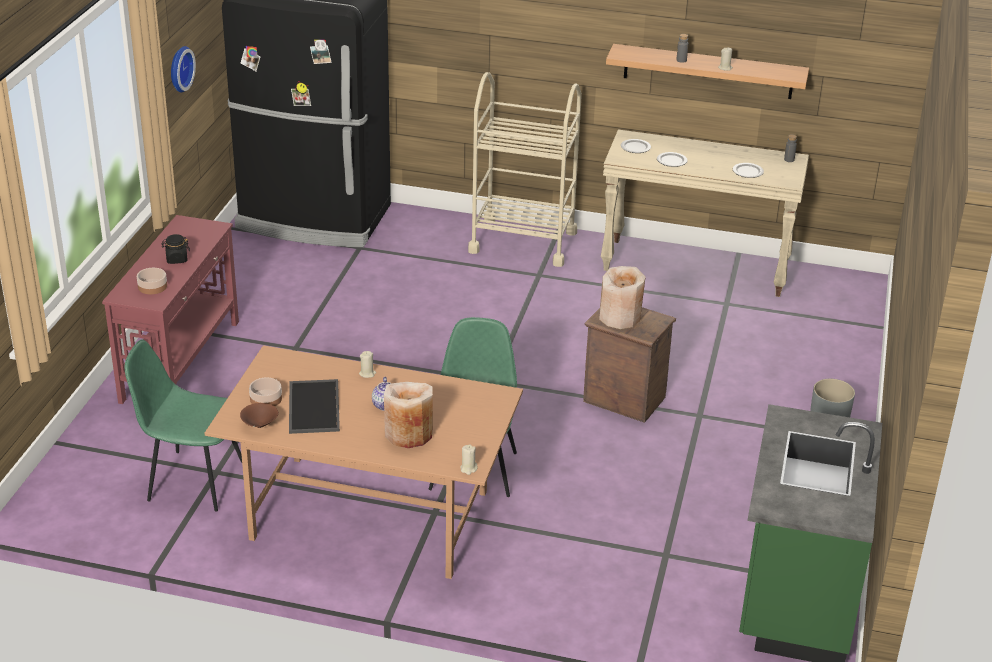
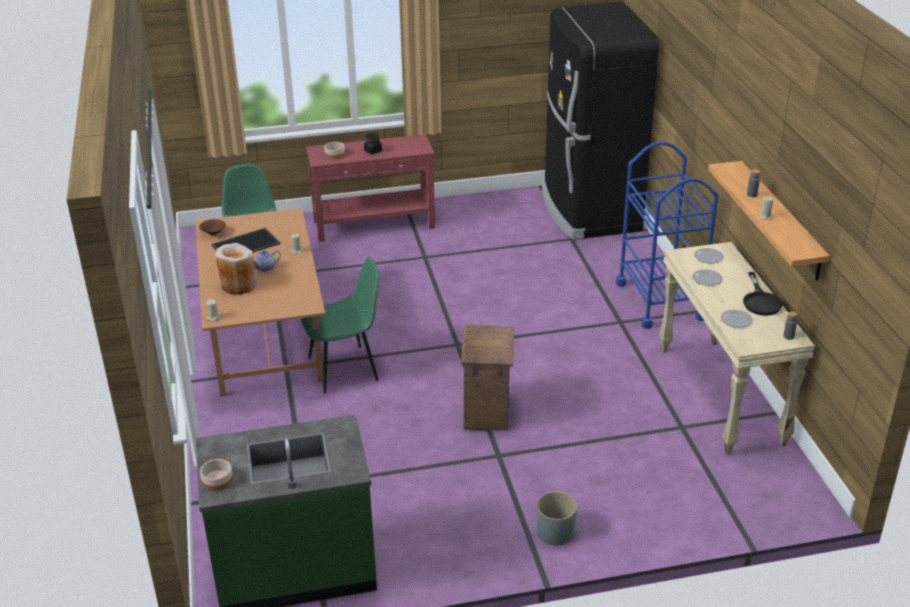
camera: 65 degrees right, 0 degrees up
(179, 68) = (487, 42): wall clock -> none
(265, 398) = (243, 227): bowl -> bowl (217, 480)
(523, 242) = (660, 301): beige cart -> blue cart
(620, 316) = (486, 337): beige vase -> none
(727, 151) = (760, 301): none -> black frying pan

